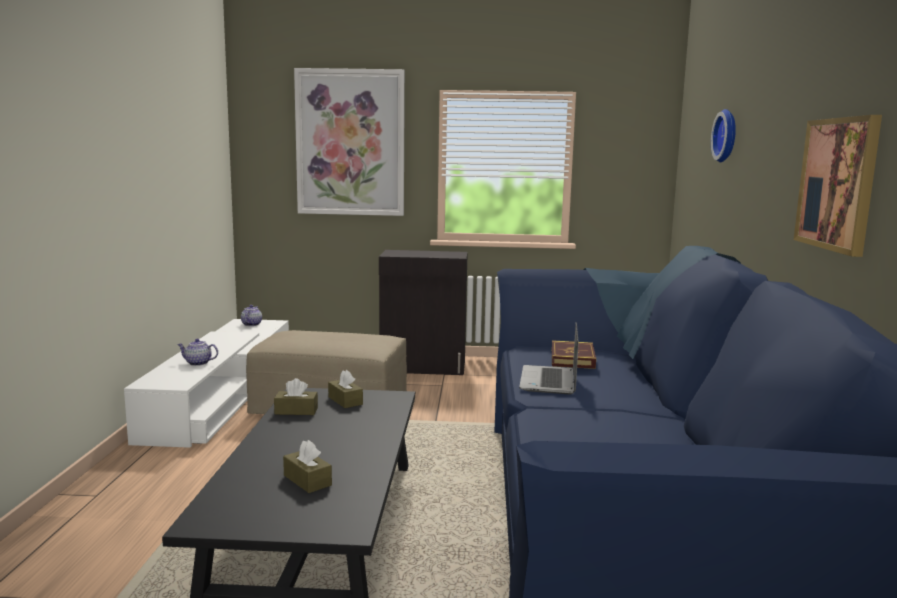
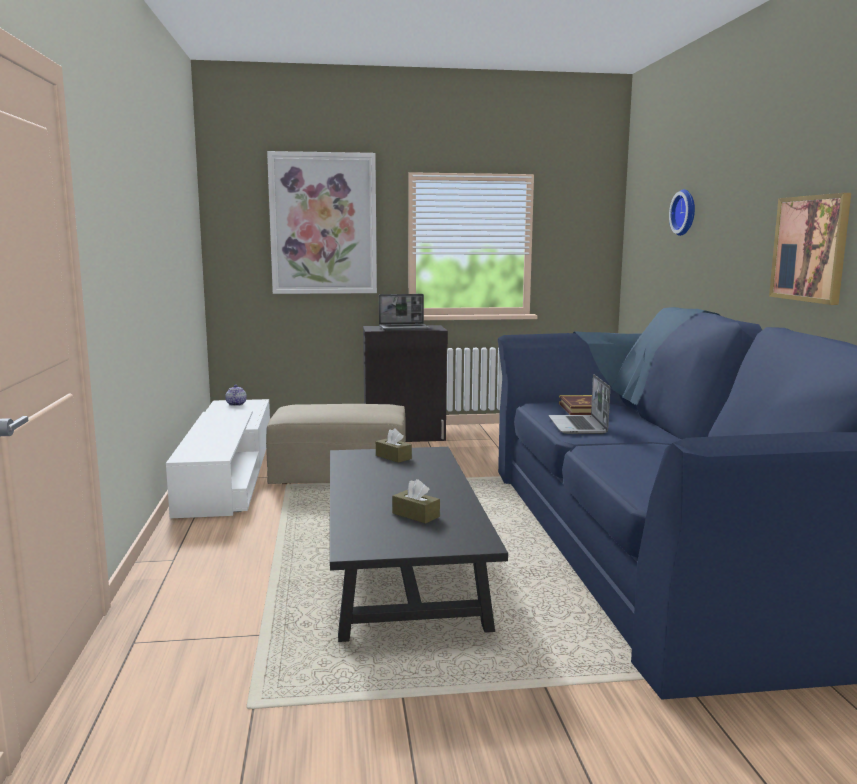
camera: 10 degrees left, 0 degrees up
(197, 363) = (217, 438): teapot -> none
(296, 411) = (356, 467): brown tissue box -> none
(424, 254) = (404, 328): none -> laptop

